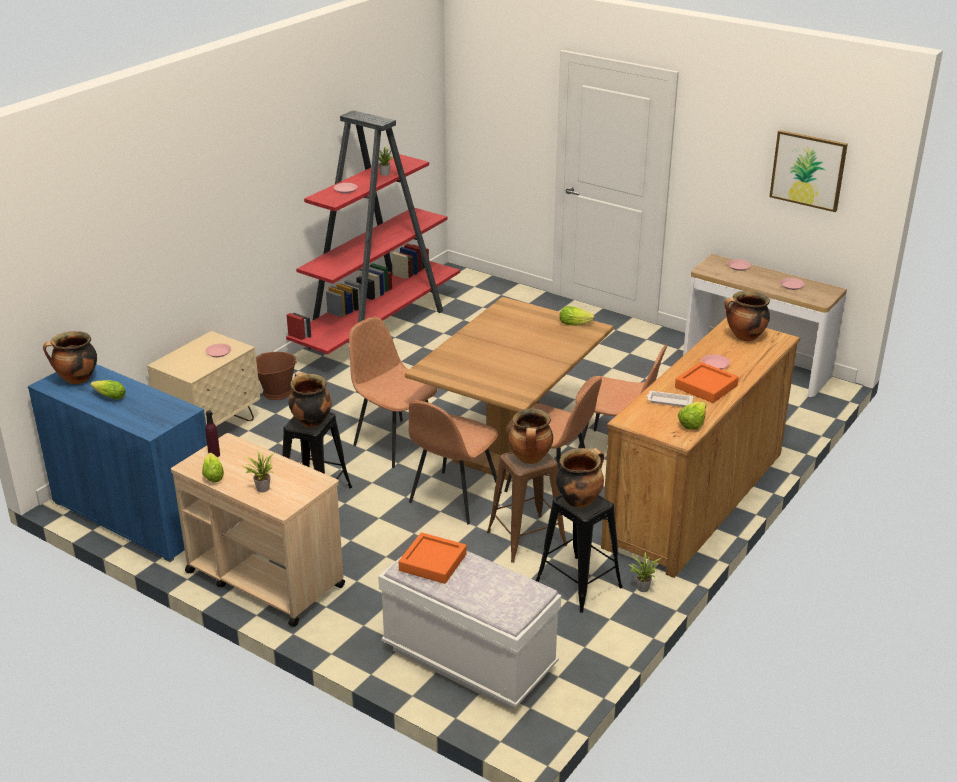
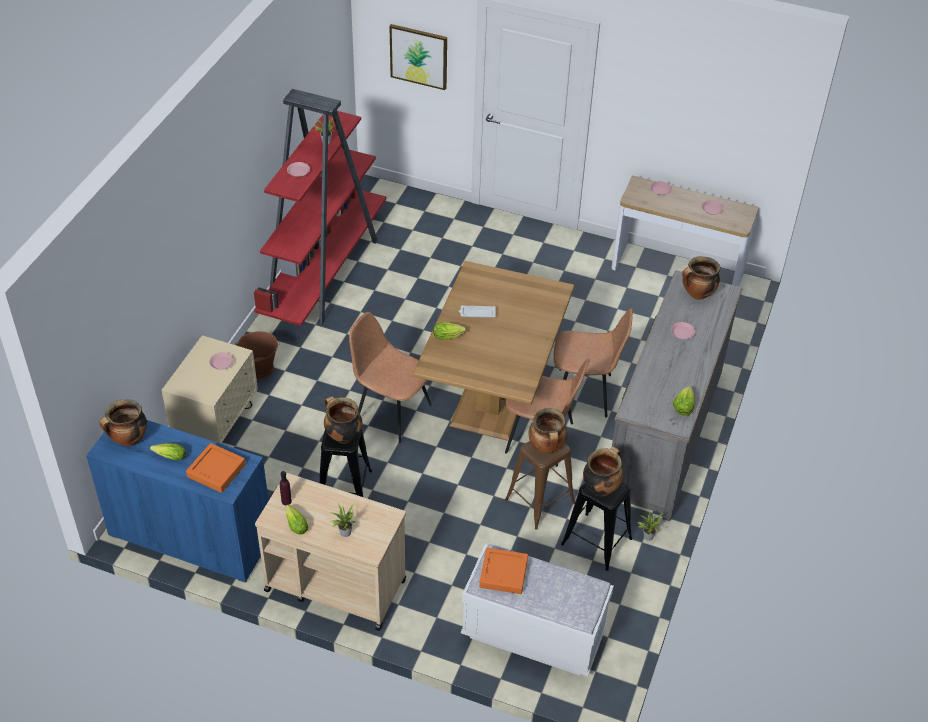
camera: 15 degrees left, 15 degrees up
(453, 499) = (464, 468): brown chair -> none
(576, 323) = (542, 287): lettuce -> lettuce (449, 336)
(669, 401) = (657, 384): white tray -> white tray (477, 313)
(695, 499) = (665, 433): brown dresser -> grey dresser
(706, 386) = (682, 361): orange tray -> orange tray (216, 471)
(808, 170) = (725, 111): picture -> picture (419, 56)

